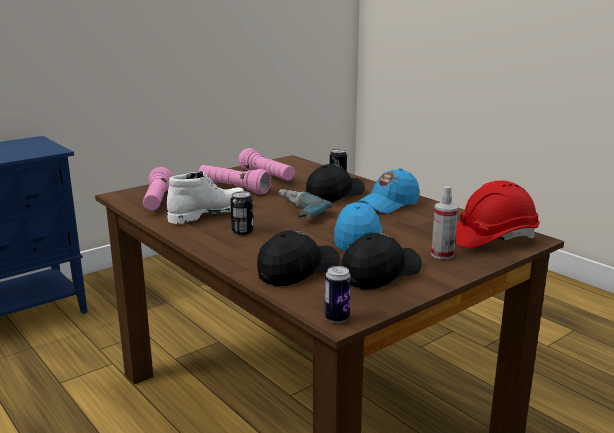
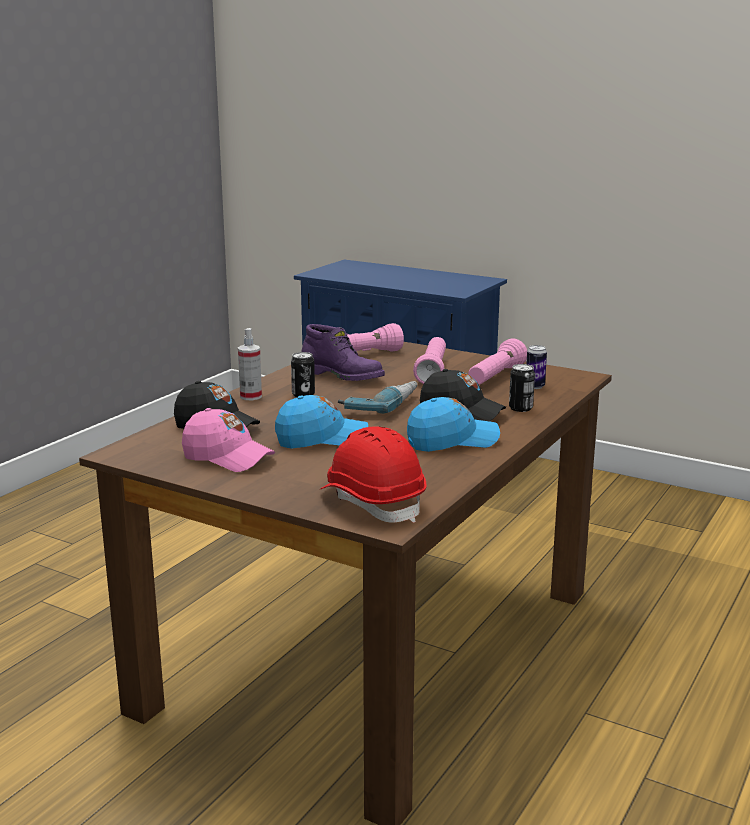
camera: 70 degrees right, 0 degrees up
(208, 213) = (343, 376): white boot -> purple boot
(337, 318) = (119, 452): can -> can (535, 386)
(381, 273) = (227, 458): black cap -> pink cap
(388, 204) = (452, 441): blue cap -> blue cap turned 135 degrees clockwise
(442, 255) = (297, 480): spray bottle -> spray bottle (251, 396)

